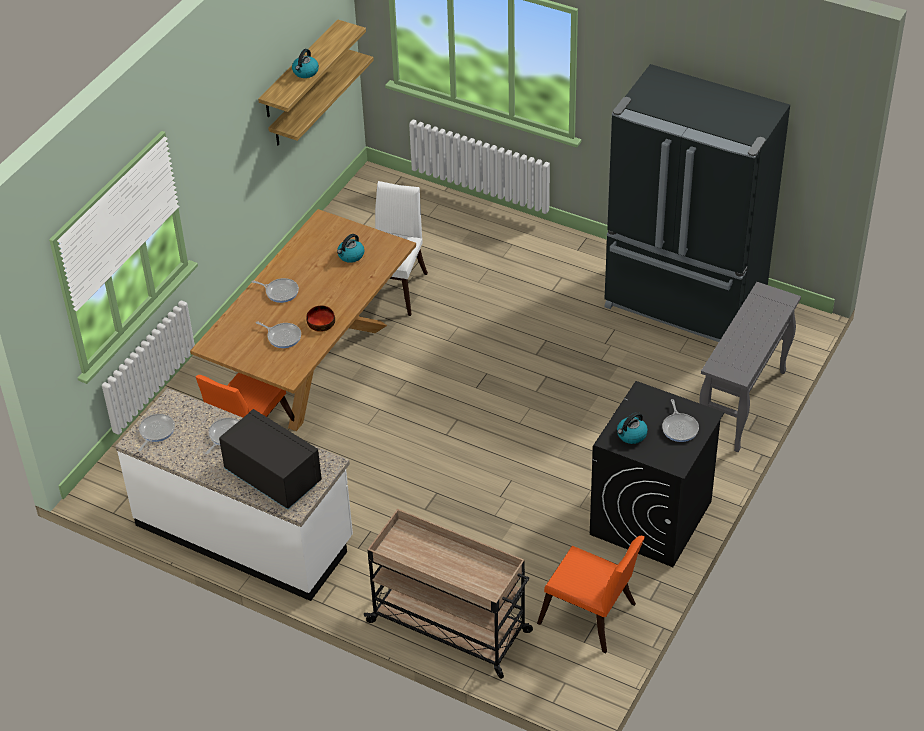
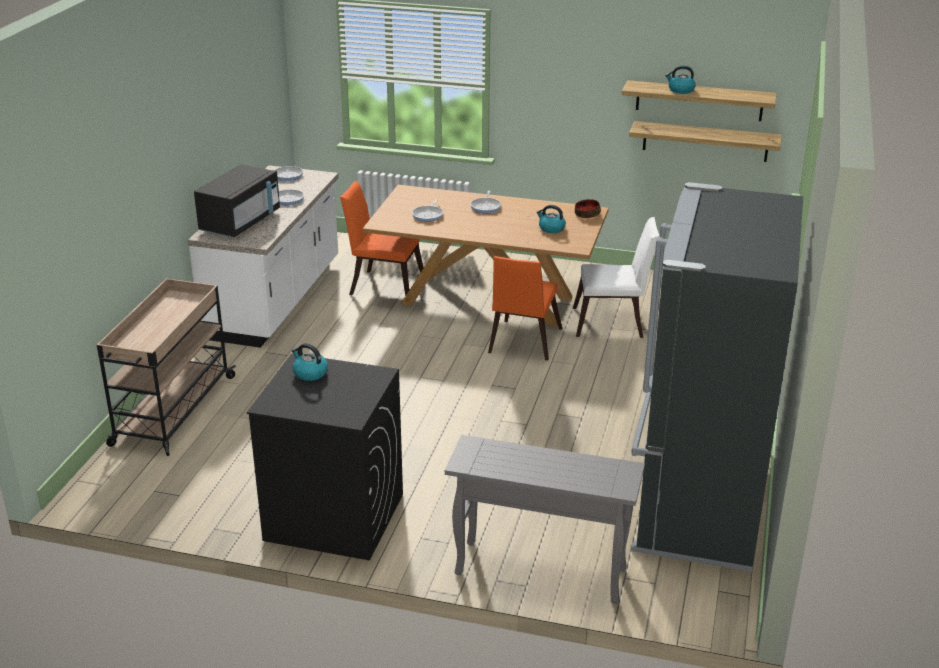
camera: 75 degrees right, 15 degrees down
(321, 323) = (452, 228): bowl -> bowl (587, 214)
(592, 618) = (186, 492): orange chair -> orange chair (523, 343)
(679, 428) = (327, 402): frying pan -> none

